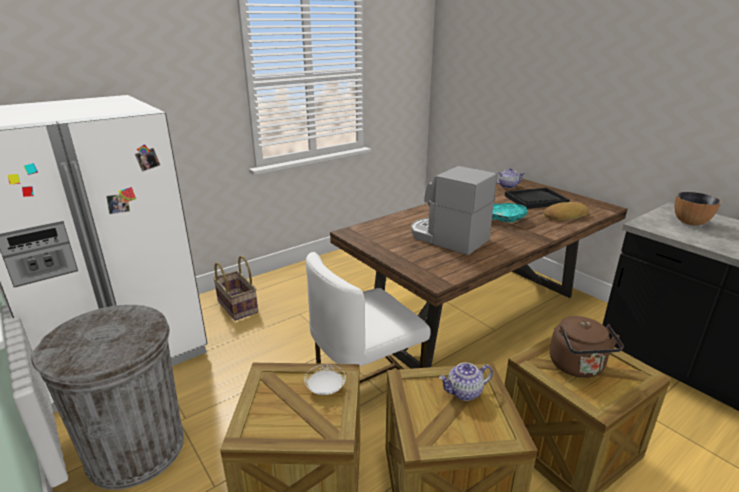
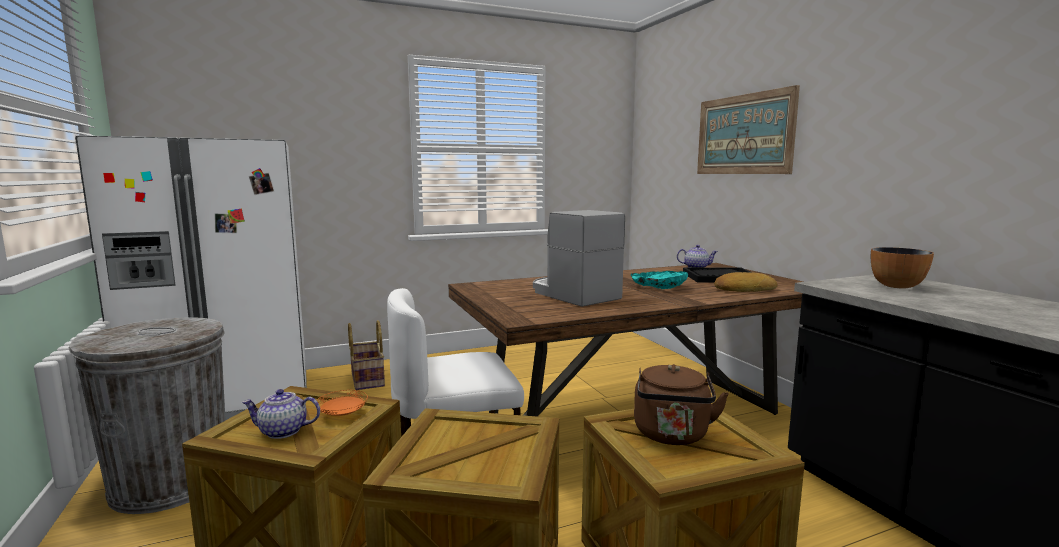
camera: 15 degrees right, 15 degrees down
(325, 388) = (343, 415): white plate -> orange plate
(464, 392) = (497, 438): teapot -> teapot (282, 432)
(551, 73) = (743, 134): none -> picture

